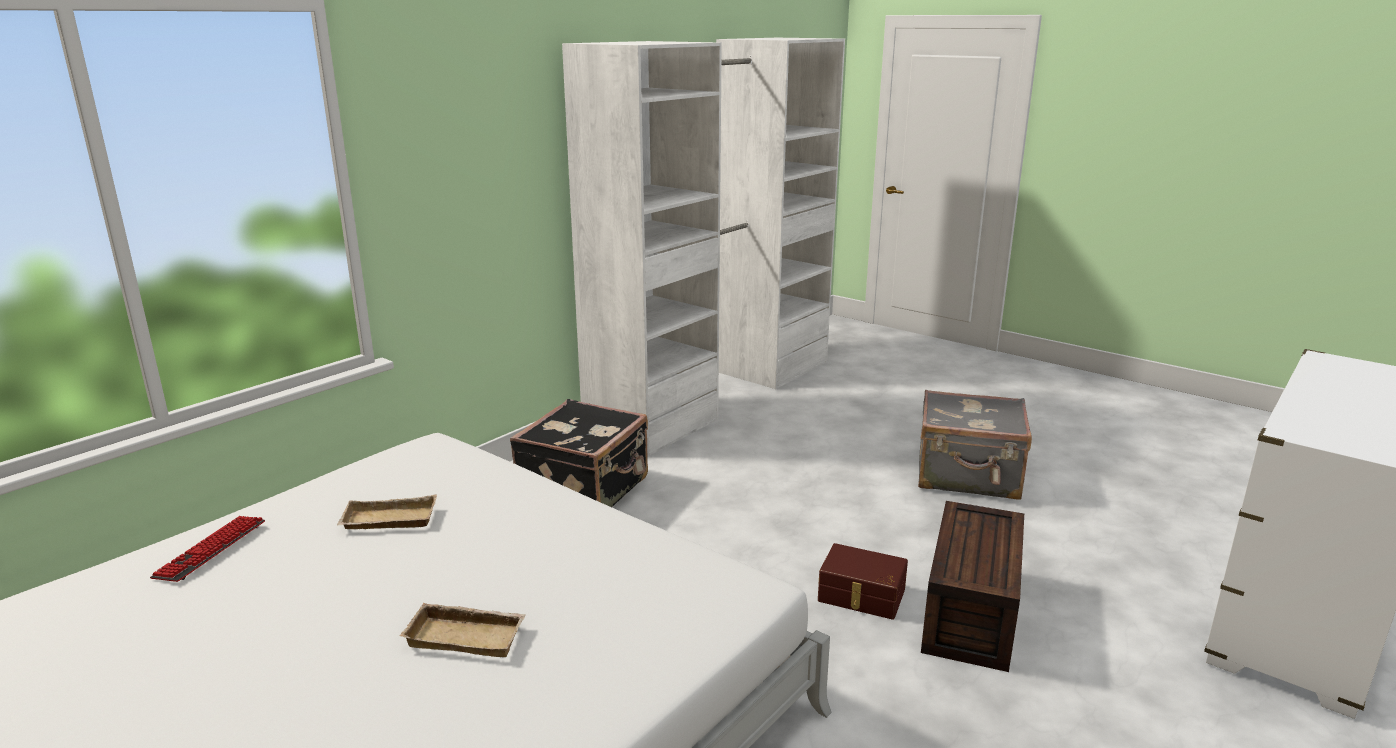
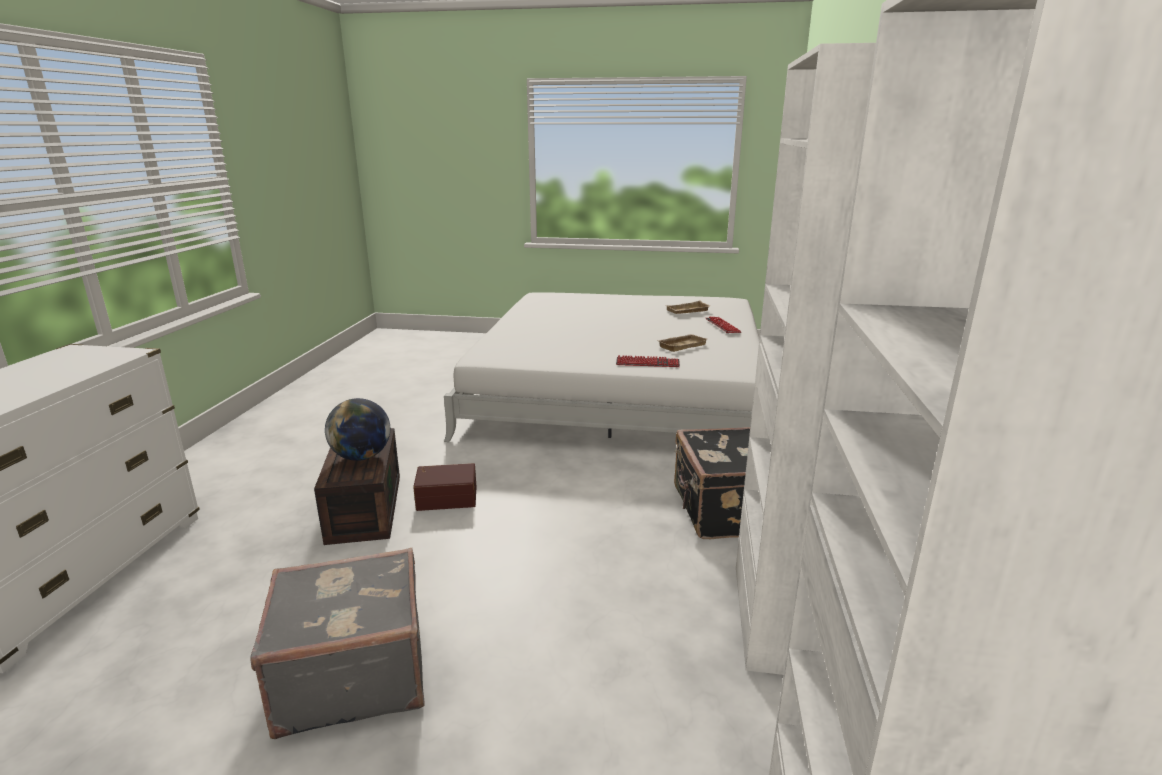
camera: 150 degrees right, 0 degrees up
(468, 635) = (575, 328): beige tray -> beige tray (687, 311)
(512, 496) = (647, 363): none -> keyboard
(973, 540) = (362, 456): none -> globe

